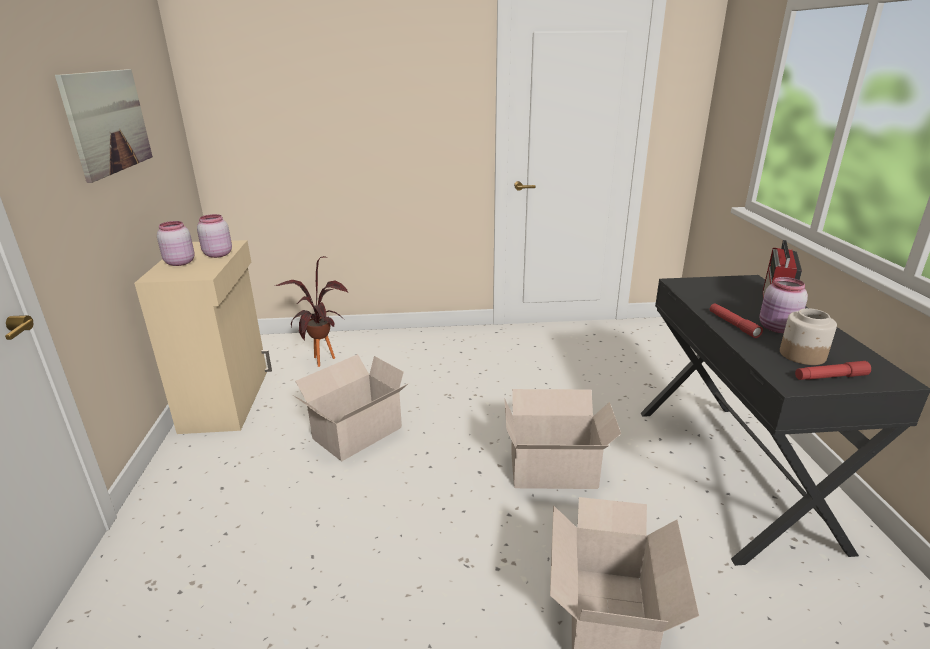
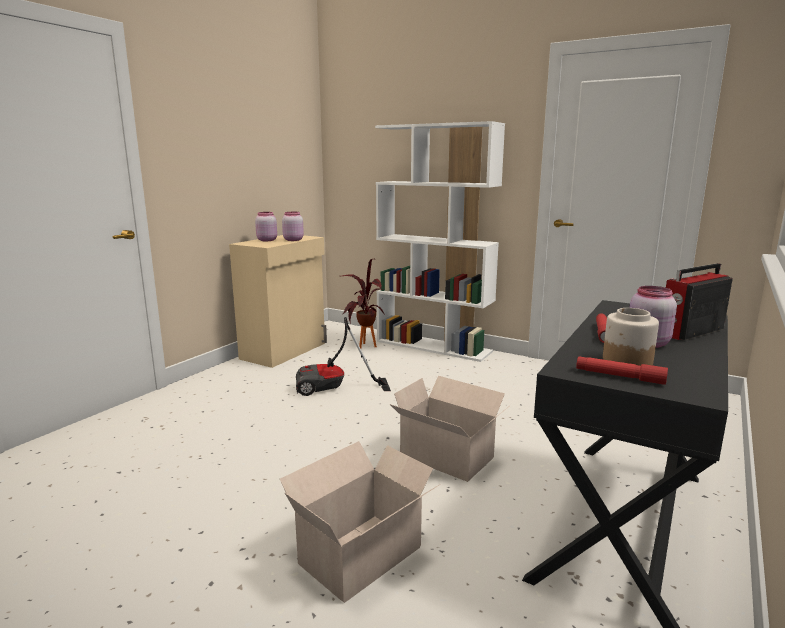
camera: 35 degrees right, 10 degrees down
(108, 122) = (243, 143): picture -> none
(355, 434) = (334, 390): cardboard box -> vacuum cleaner
(395, 338) = (434, 346): none -> white bookcase

